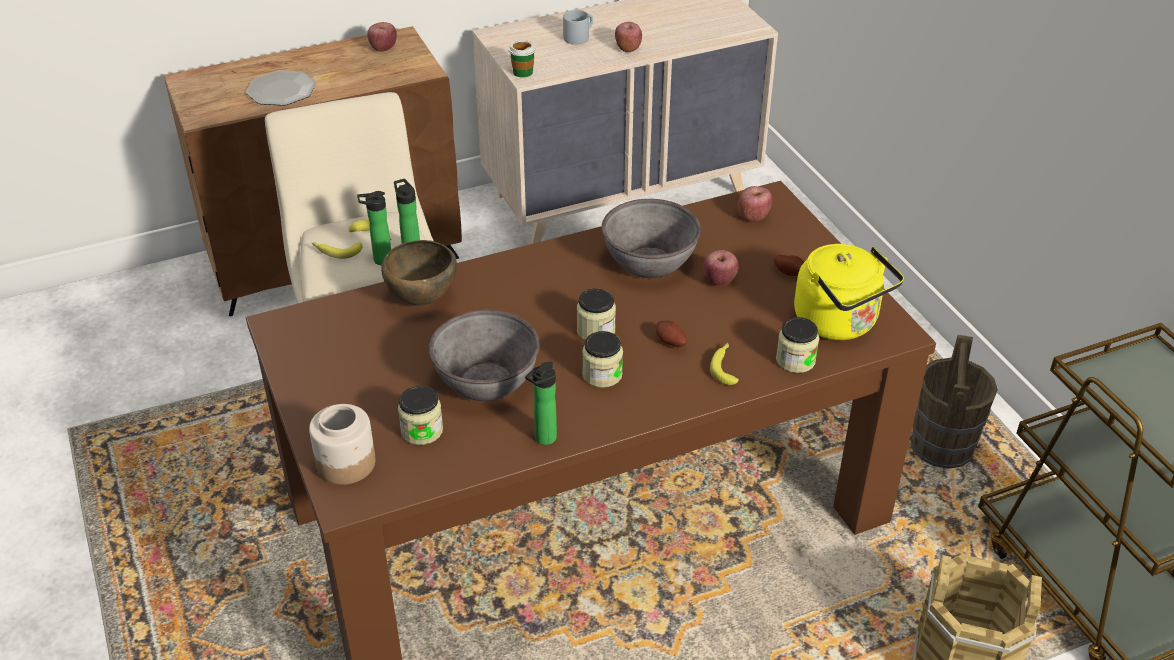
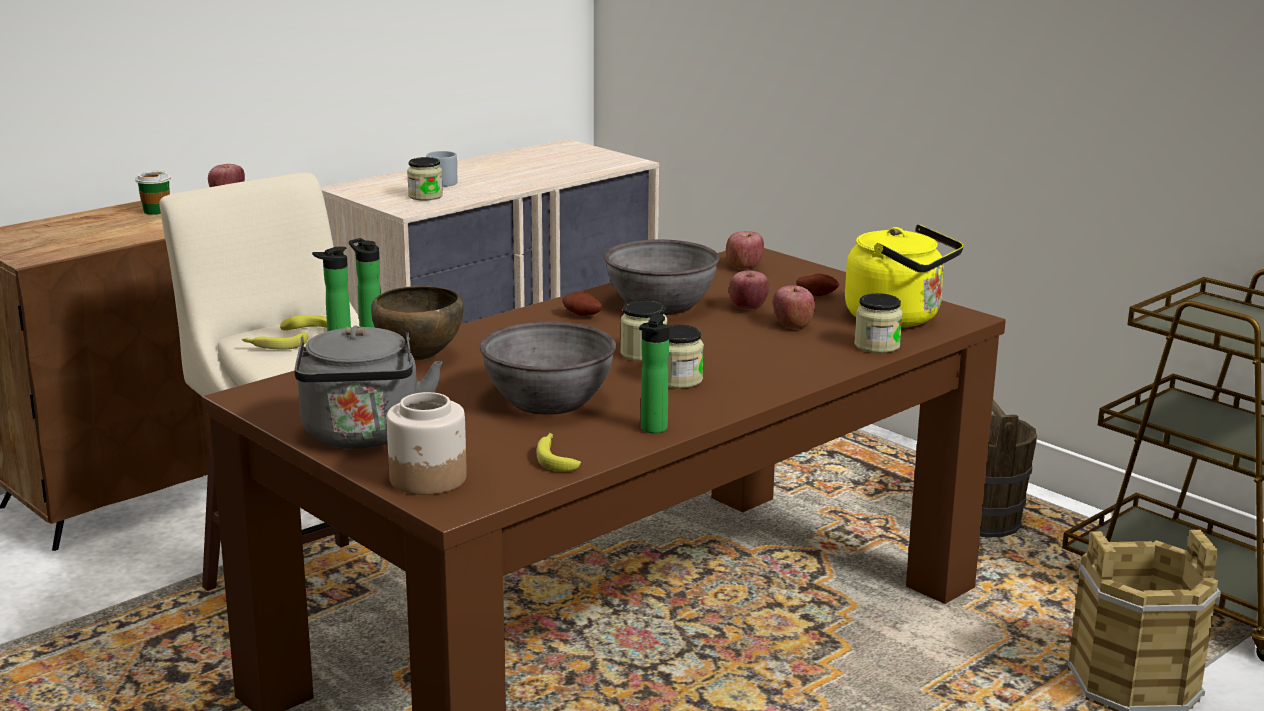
camera: 20 degrees left, 20 degrees down
(282, 90) = (123, 231): plate -> none
(328, 397) = (362, 437): none -> grey kettle
(422, 431) = (502, 443): jar -> jar (425, 196)
(522, 72) = (400, 208): cup -> cup (156, 211)
(628, 48) = (507, 184): apple -> apple (793, 325)
(670, 342) = (733, 351): potato -> potato (581, 316)
(725, 367) = (807, 358): banana -> banana (556, 457)

